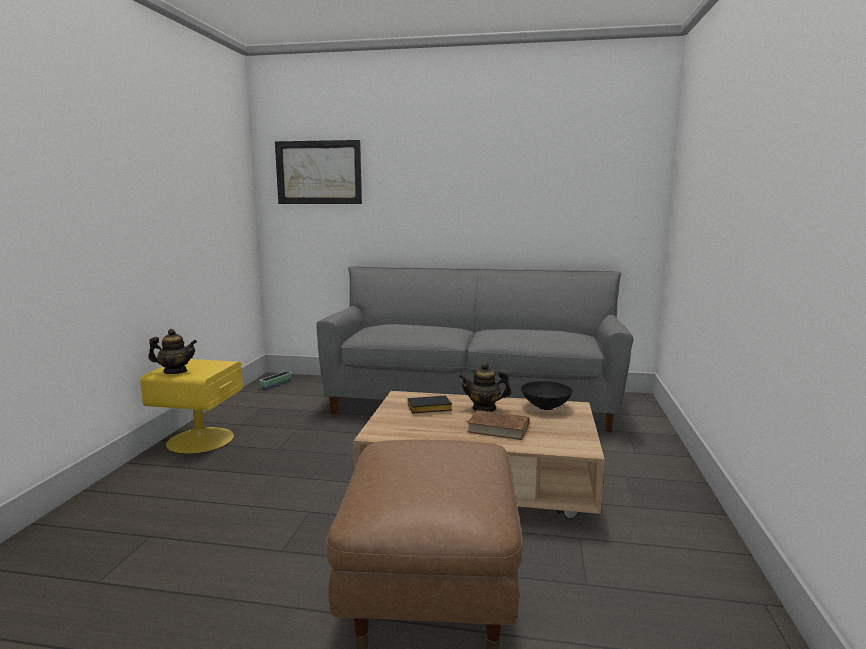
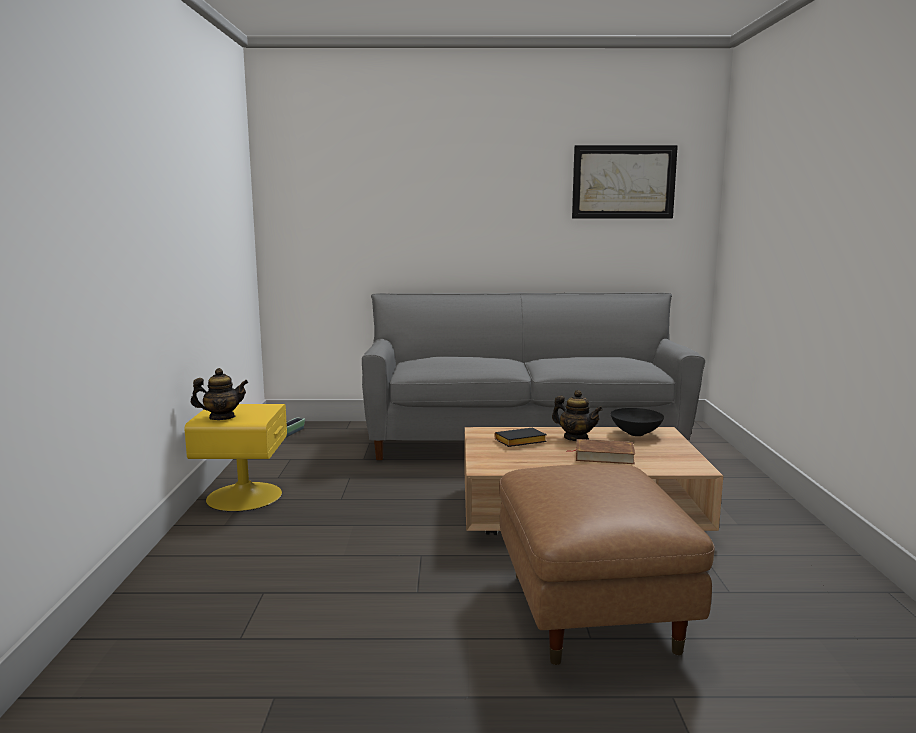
camera: 10 degrees left, 0 degrees up
(319, 172) = (334, 185): picture -> picture (623, 182)
(484, 408) = (576, 438): teapot -> teapot turned 135 degrees counterclockwise

